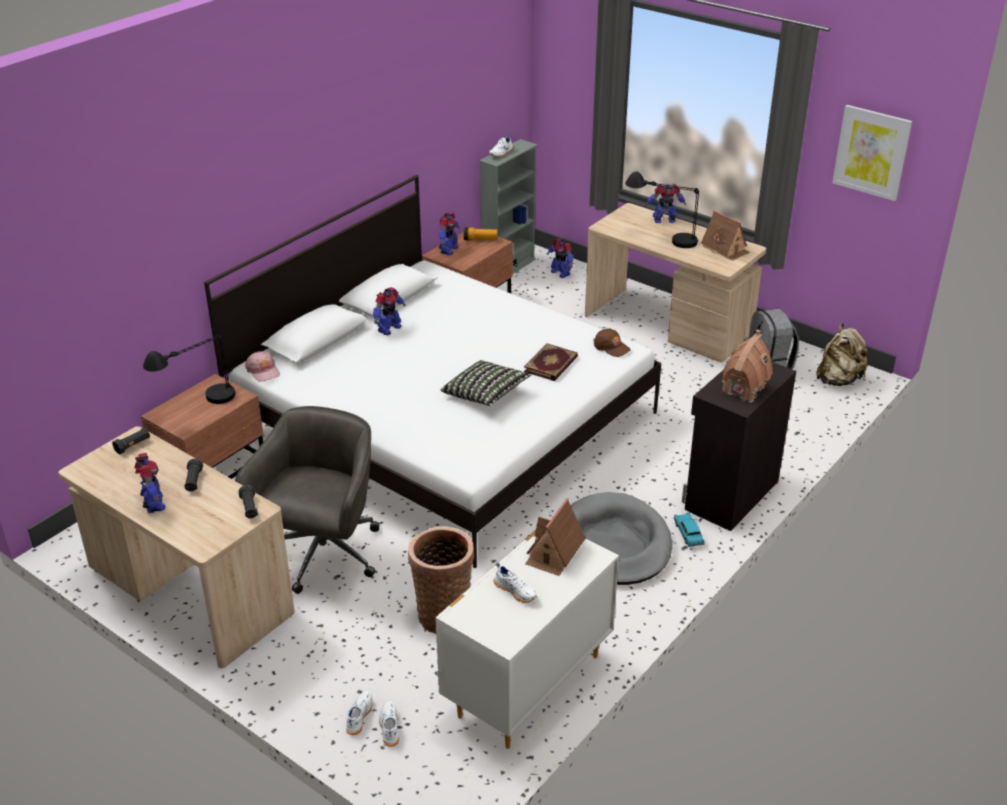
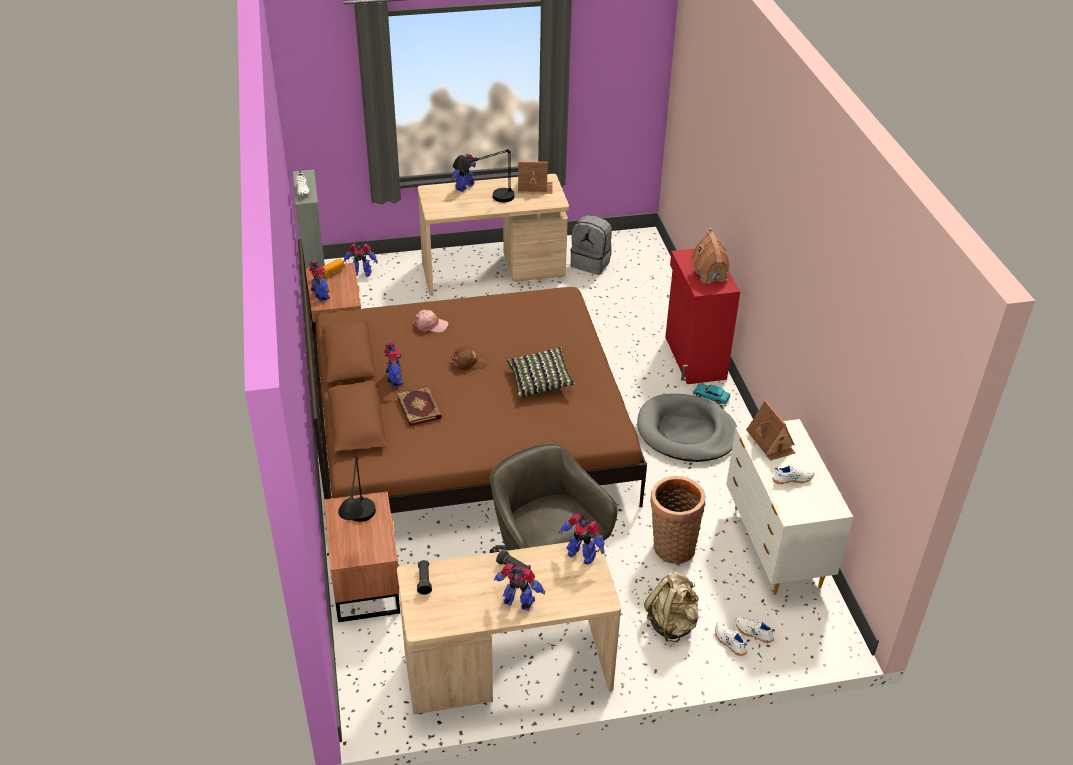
camera: 50 degrees left, 5 degrees up
(249, 508) = (581, 554): black flashlight -> toy robot
(263, 371) = (364, 470): pink cap -> pink cap (430, 325)
(445, 422) = (467, 430): white bed -> brown bed
(551, 364) = (542, 334): book -> book (419, 407)
(611, 347) = (554, 299): brown cap -> brown cap (468, 362)
(729, 495) = (694, 358): black cabinet -> red cabinet
(838, 380) = (638, 247): beige backpack -> beige backpack (672, 623)
(871, 152) = (621, 70): picture -> none

